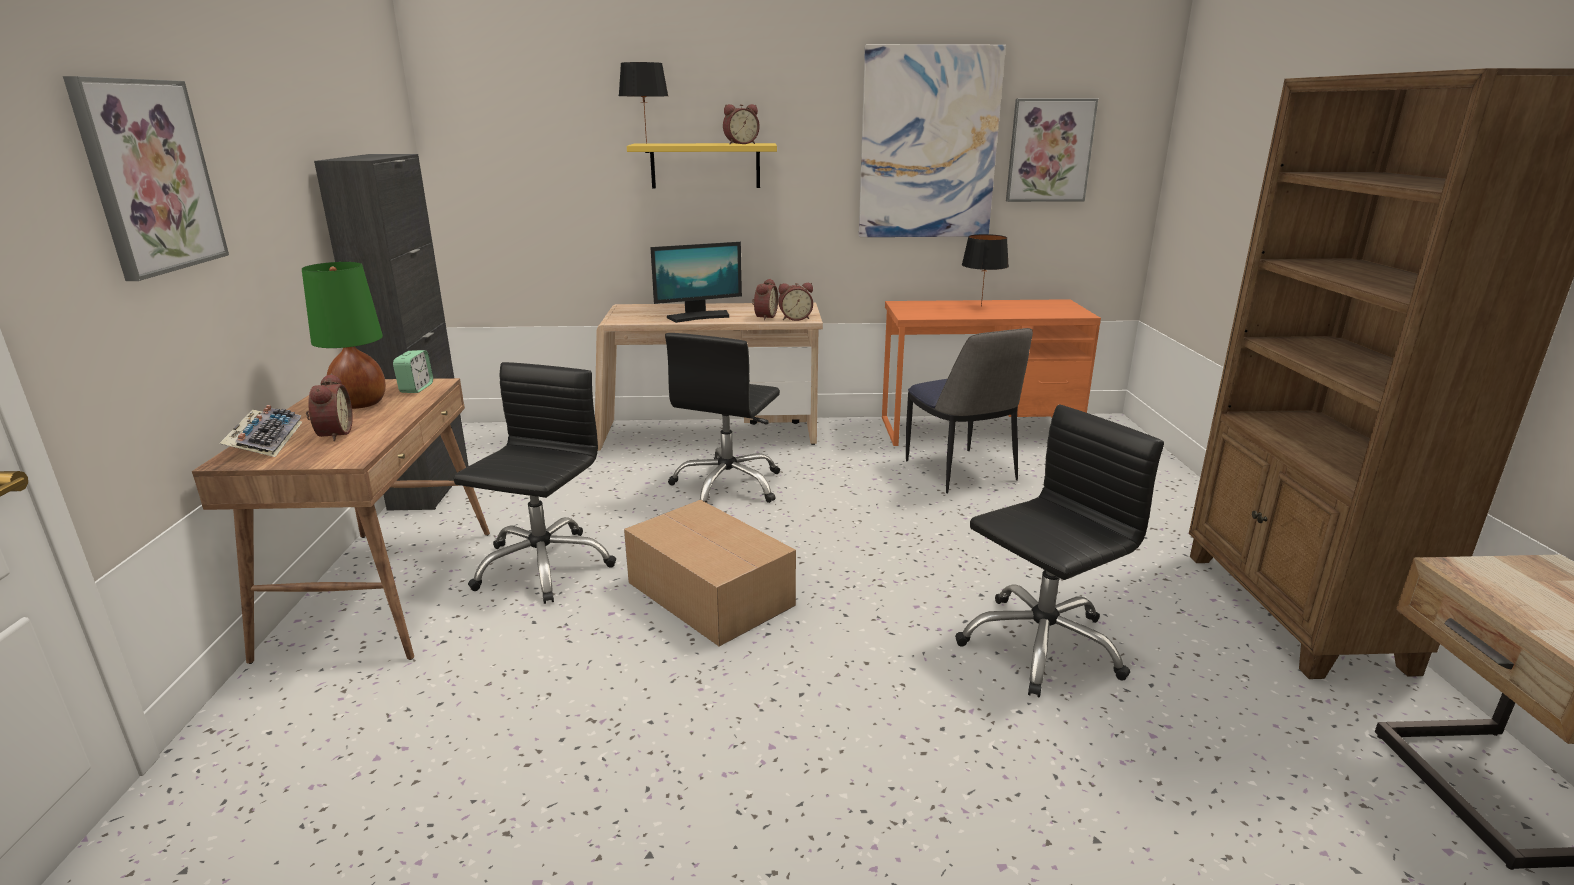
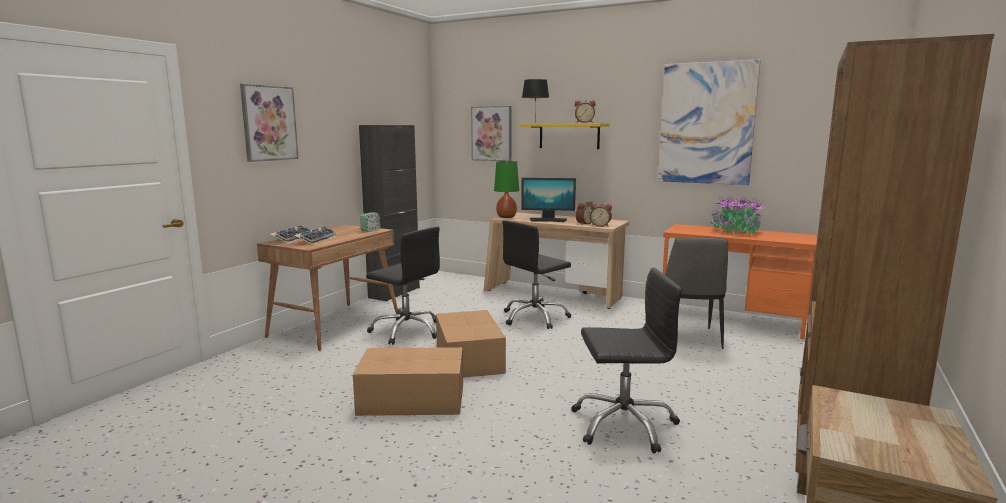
camera: 30 degrees right, 10 degrees down
(332, 434) = (316, 239): alarm clock -> keyboard
(361, 404) = (341, 232): green table lamp -> green table lamp (506, 217)
(542, 566) = (407, 331): black office chair -> black office chair turned 75 degrees clockwise
(700, 709) = (410, 398): none -> cardboard box
(981, 306) = (735, 231): black table lamp -> potted plant
(1049, 150) = (797, 128): picture -> picture (491, 133)

